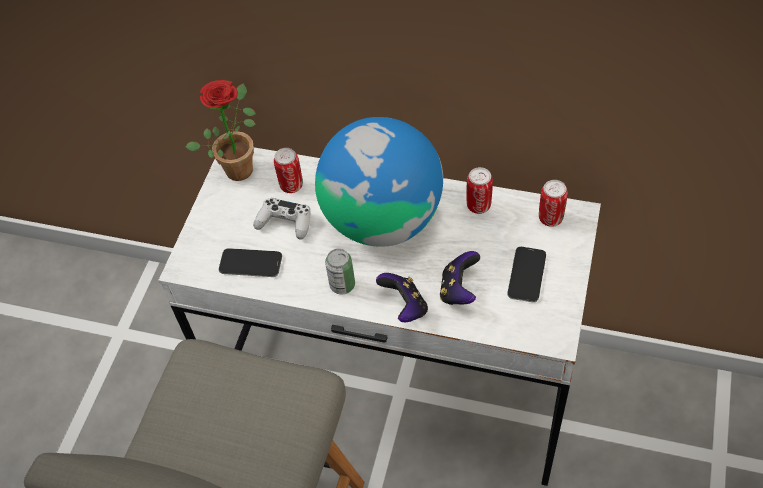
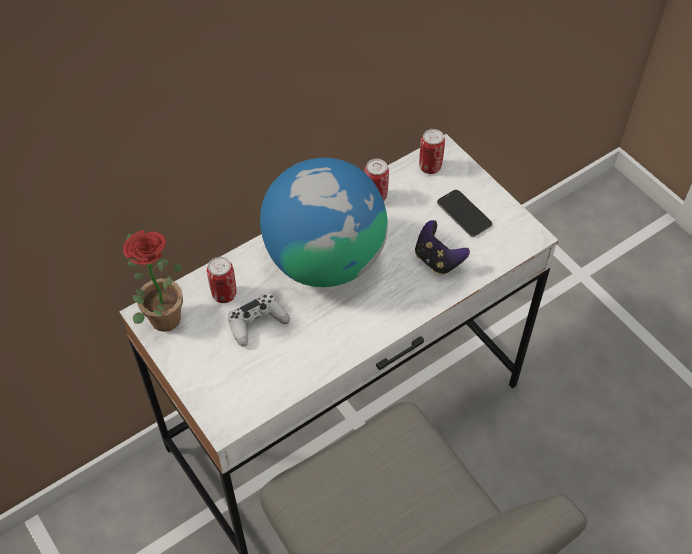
camera: 55 degrees left, 0 degrees up
(250, 264) = (273, 373): phone -> none
(342, 285) = (359, 326): can -> none
(405, 307) = (419, 301): game controller -> none

